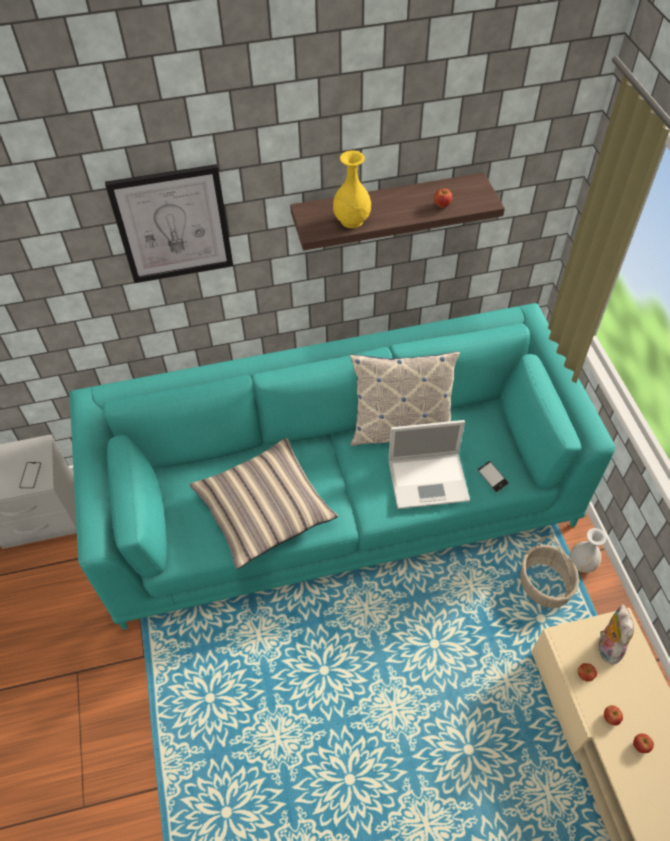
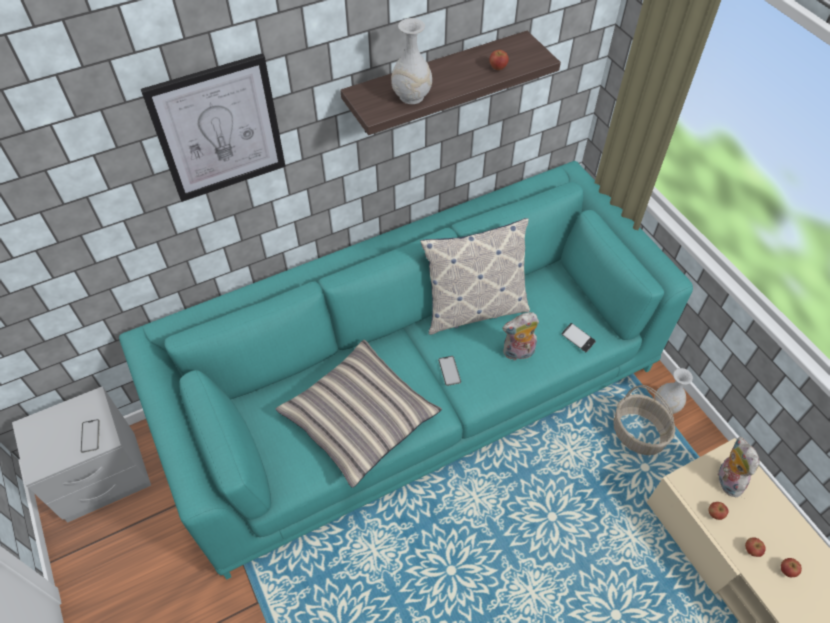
camera: 15 degrees left, 0 degrees up
(351, 221) = (411, 97): yellow vase -> white vase
(359, 483) = (449, 370): none -> phone
(429, 480) = (518, 353): laptop -> plush toy

